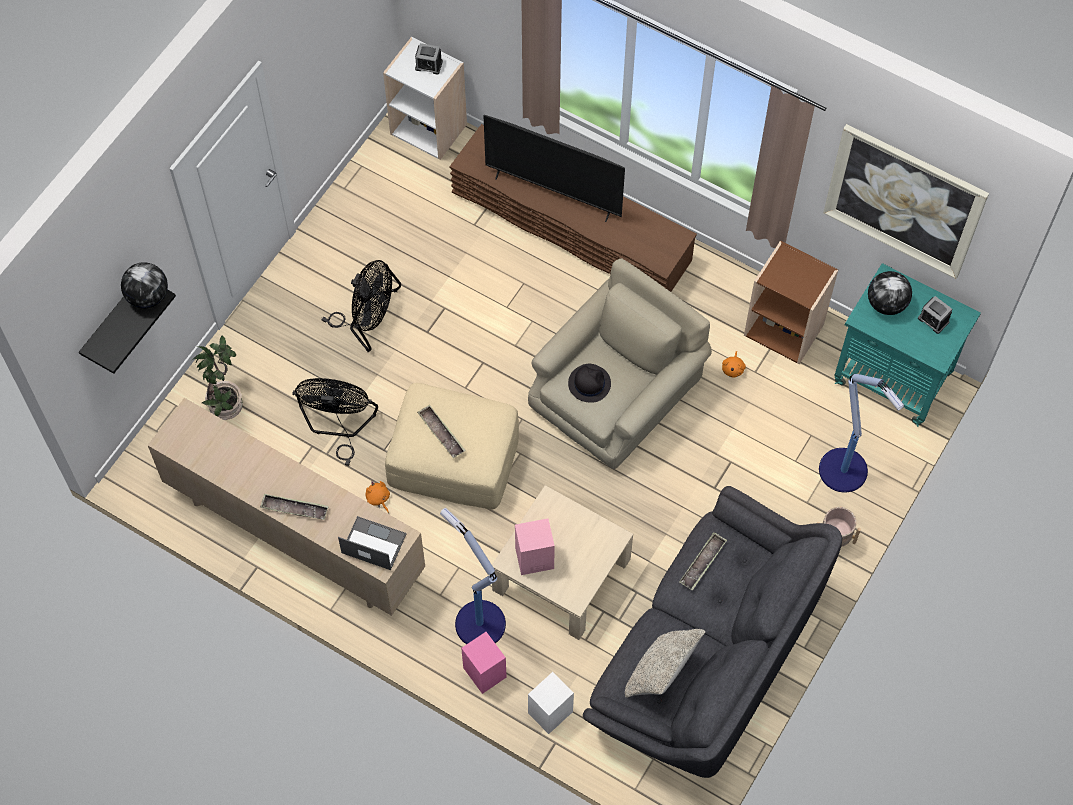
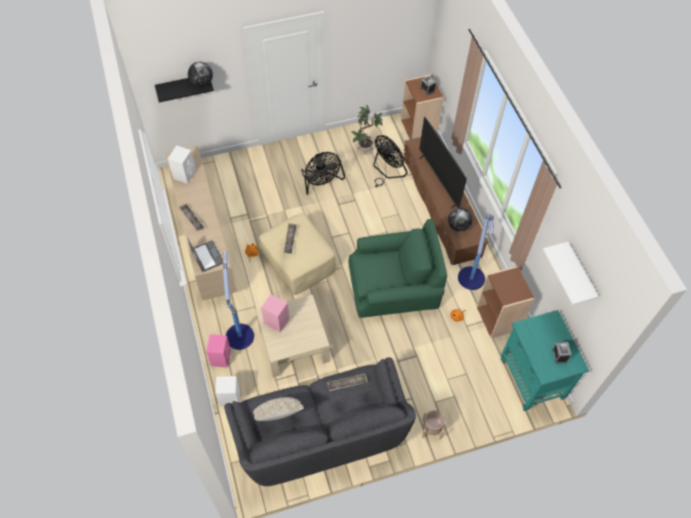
camera: 40 degrees right, 5 degrees down
(213, 454) = (185, 174): none -> white speaker
(227, 406) = (232, 175): potted plant -> potted plant (365, 148)
(337, 425) = (266, 213): black fan -> black fan (385, 170)
(429, 129) = (419, 128): white bookcase -> brown bookcase
(589, 383) = (374, 267): black hat -> none
(615, 392) = (393, 287): beige armchair -> green armchair
(844, 472) = (466, 403): floor lamp -> floor lamp (471, 279)
(886, 304) = (542, 329): globe -> globe (458, 226)
(904, 200) = (579, 274): picture -> white shelf

